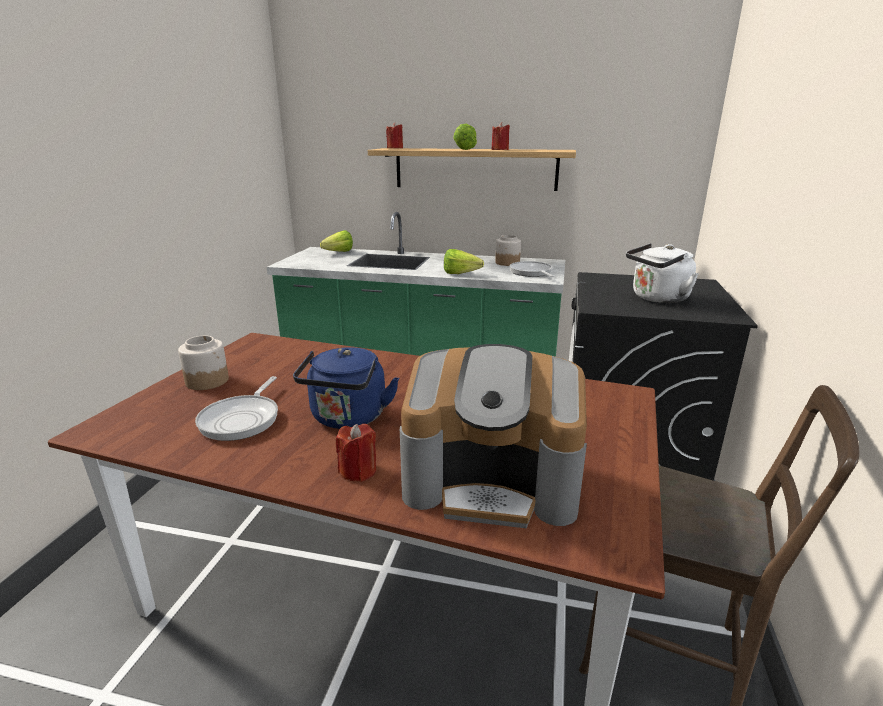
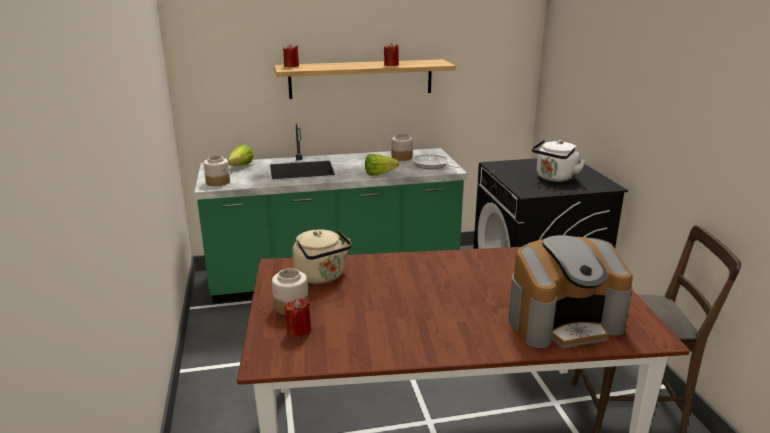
camera: 25 degrees left, 0 degrees up
(242, 419) = (363, 326): frying pan -> none
(279, 360) = (322, 277): none -> beige kettle
(299, 262) = (218, 182): none -> jar
(348, 418) = (434, 307): blue kettle -> none
(358, 471) = (485, 337): red candle -> red candle (299, 330)
(463, 149) = (356, 64): lettuce -> none

